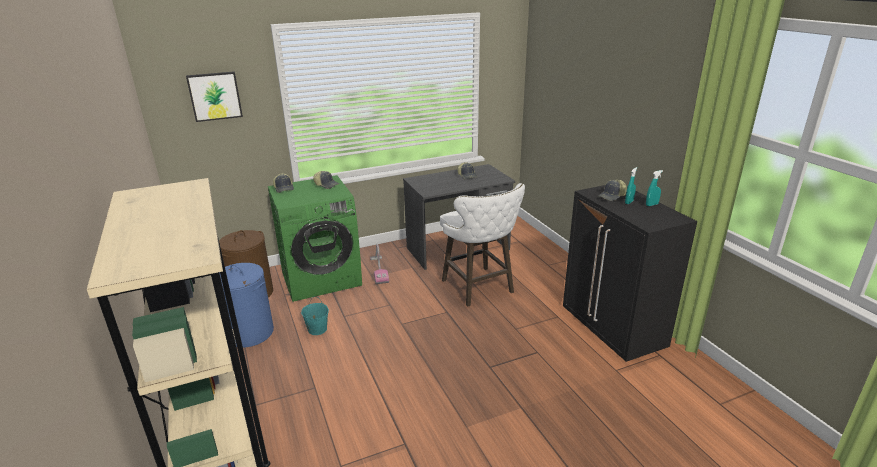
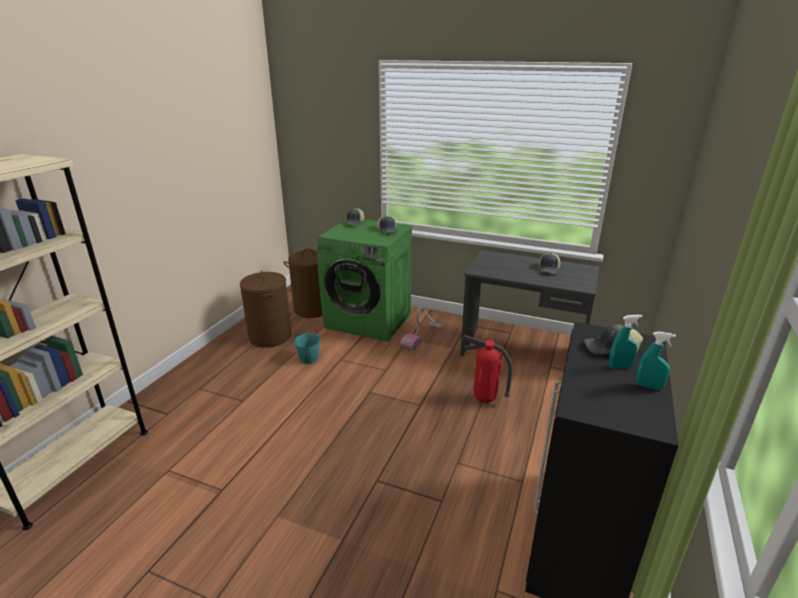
camera: 45 degrees right, 0 degrees up
(215, 96) = (326, 124): picture -> none
(250, 333) = (270, 336): blue laundry basket -> brown laundry basket
(479, 288) = (484, 400): white stool -> fire extinguisher

